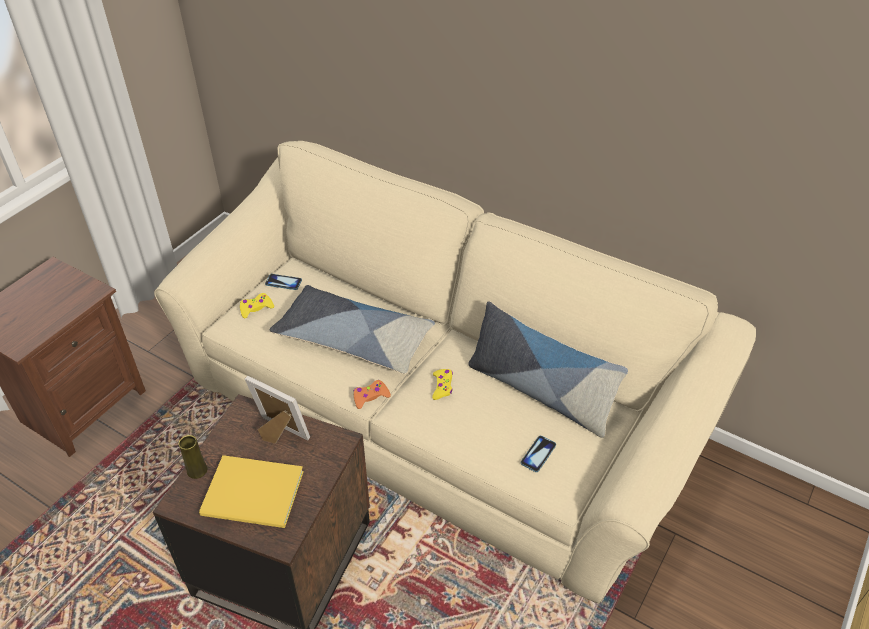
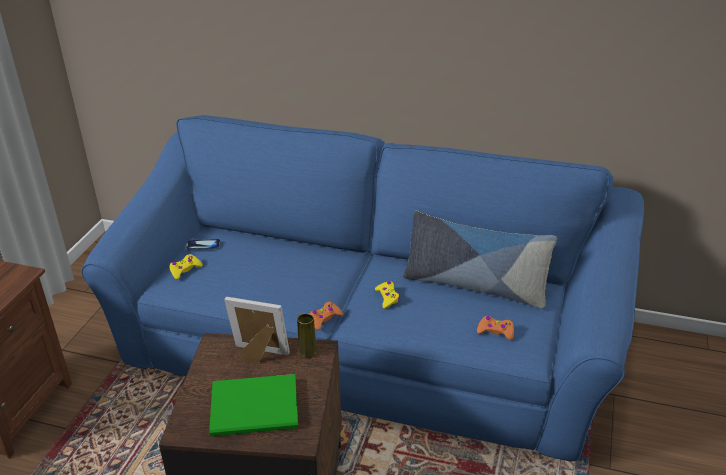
camera: 15 degrees left, 10 degrees down
(197, 470) = (190, 401): yellow vase -> yellow vase (307, 352)
(255, 496) = (257, 409): yellow book -> green book
(353, 339) = (289, 276): pillow -> none
(435, 412) = (365, 344): beige sofa -> blue sofa
(538, 454) = (495, 331): phone -> orange game controller

